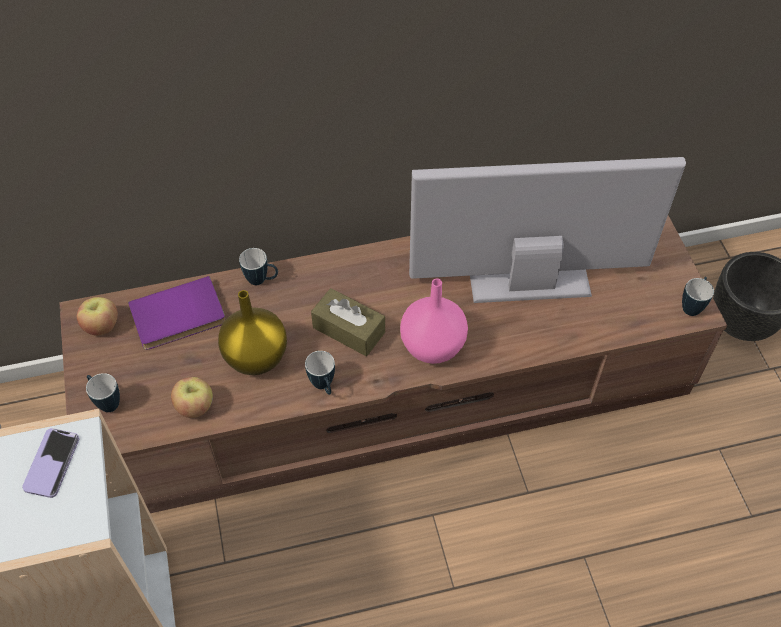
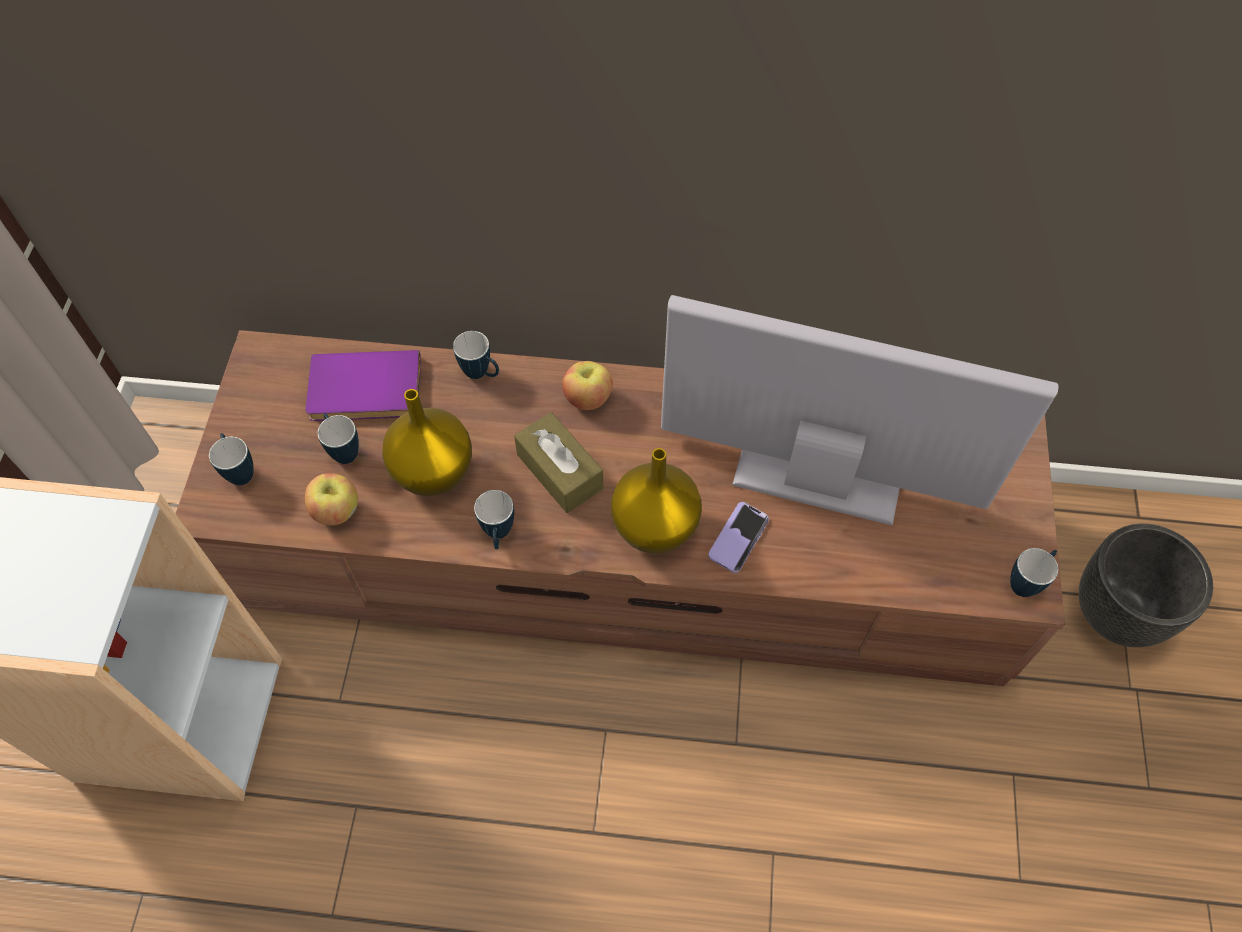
camera: 20 degrees right, 5 degrees up
(52, 463) = (76, 546): phone -> phone (738, 538)
(102, 326) = (273, 374): apple -> apple (588, 398)
(180, 363) = (343, 450): none -> mug
(434, 346) = (656, 527): pink vase -> yellow vase

